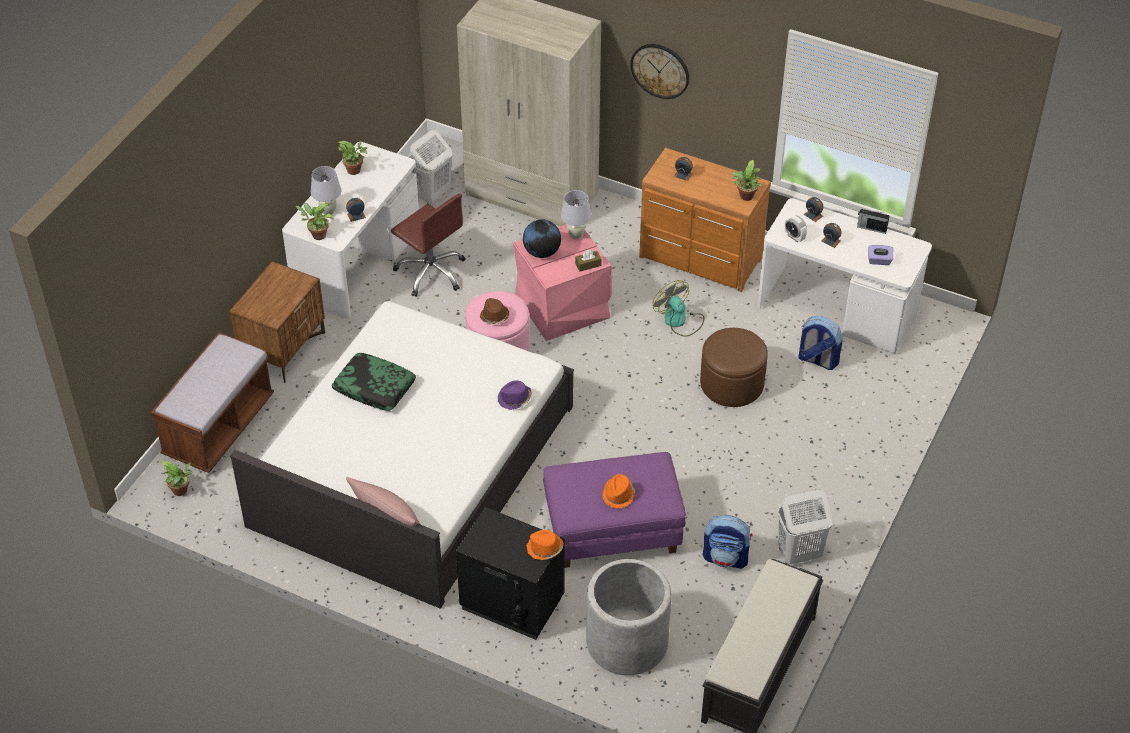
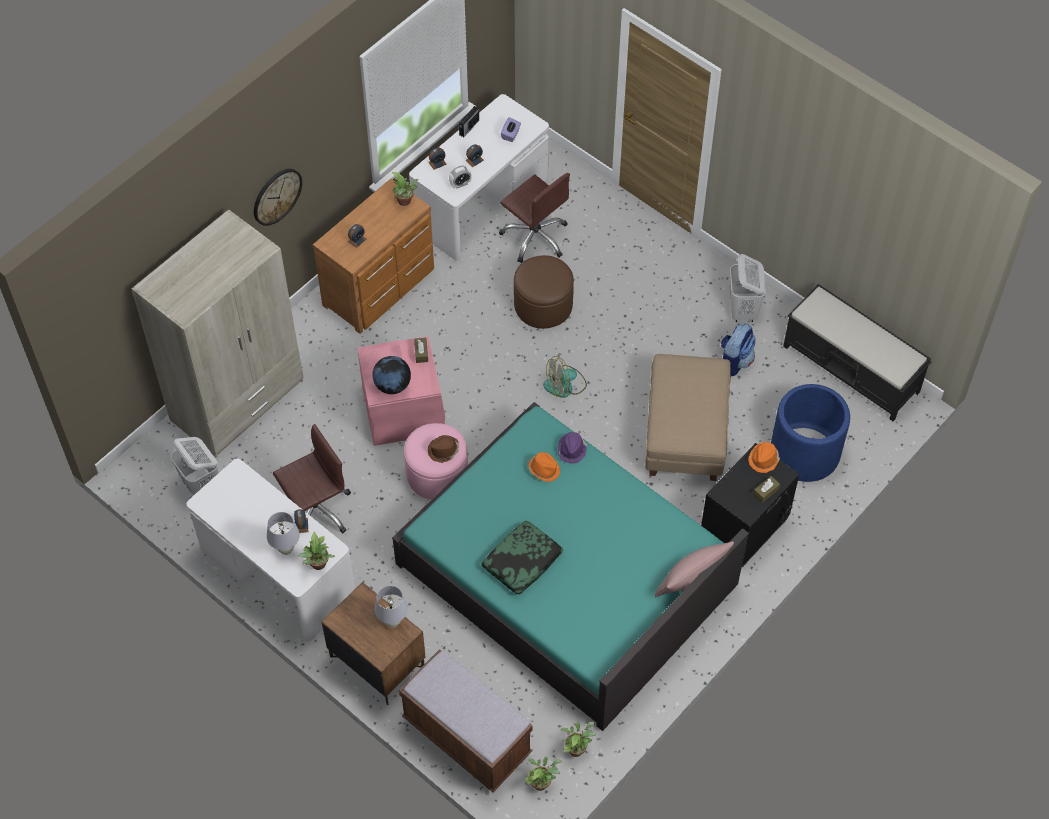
camera: 75 degrees left, 10 degrees up
(355, 170) = (232, 514): potted plant -> potted plant (576, 748)
(412, 466) = (566, 575): white bed -> turquoise bed
(503, 557) = (766, 492): none -> brown tissue box
(576, 235) = (379, 353): white table lamp -> white table lamp (392, 622)
(612, 531) = (685, 435): purple ottoman -> beige ottoman
(618, 495) = (701, 398): orange hat -> orange hat (544, 469)
(626, 642) = (805, 453): grey planter -> blue planter
(679, 321) = (454, 324): fan -> fan (565, 386)
(817, 360) = (535, 237): backpack -> brown office chair

